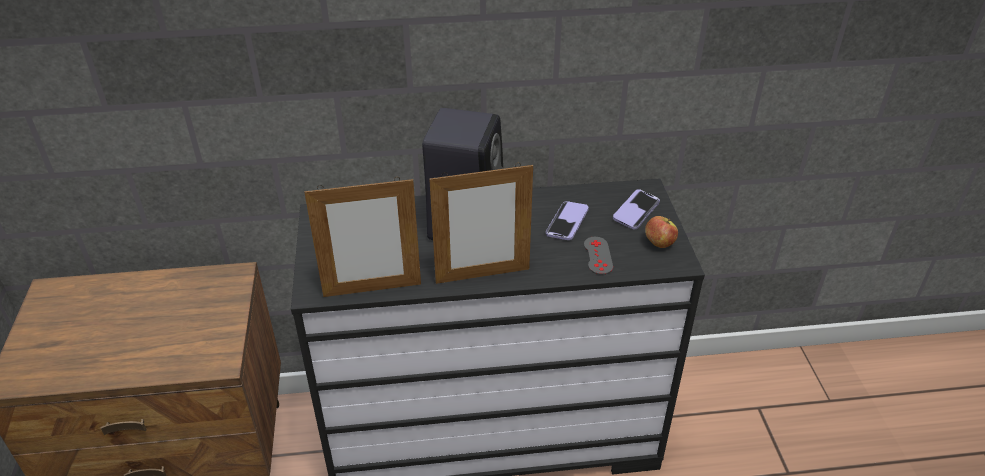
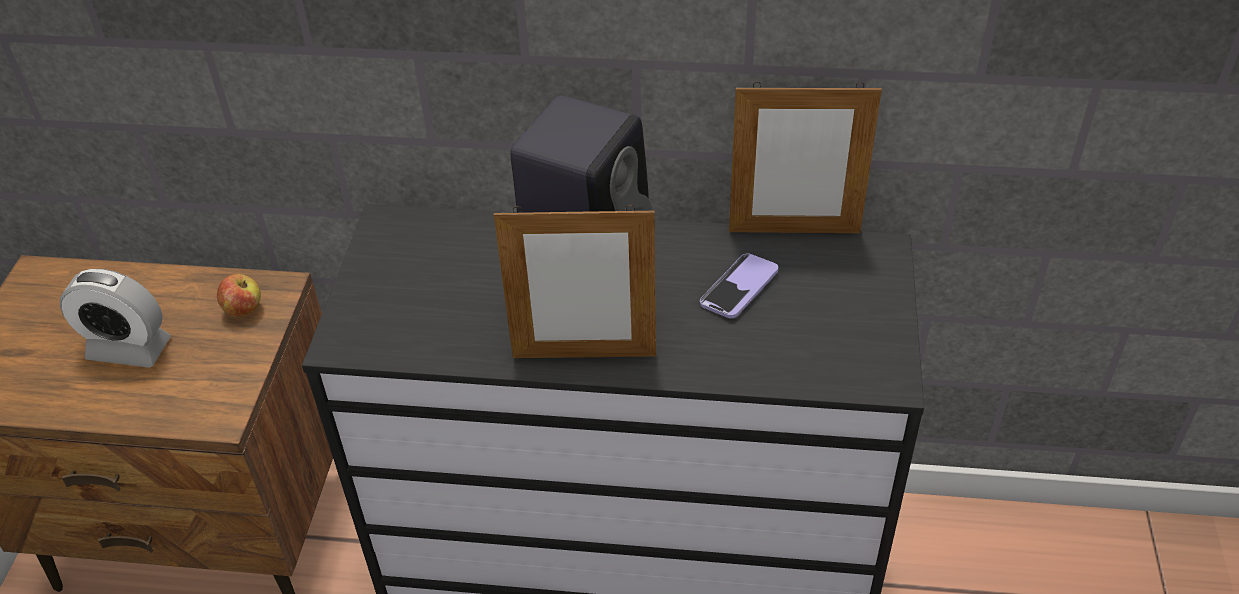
camera: 15 degrees right, 5 degrees up
(137, 329) = (129, 349): none -> alarm clock
(372, 290) = (421, 353): picture frame -> picture frame (794, 231)
(598, 256) = (767, 350): grey game controller -> none
(636, 211) = (852, 284): phone -> none
(659, 243) = (869, 344): apple -> apple (244, 309)

